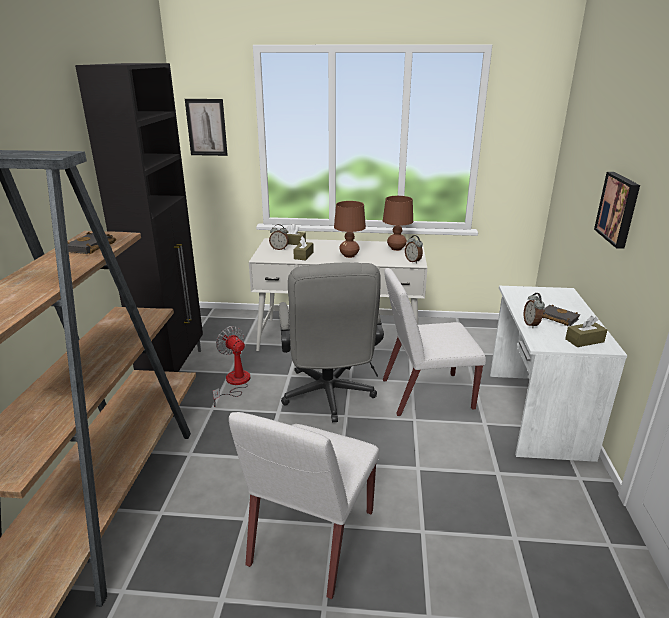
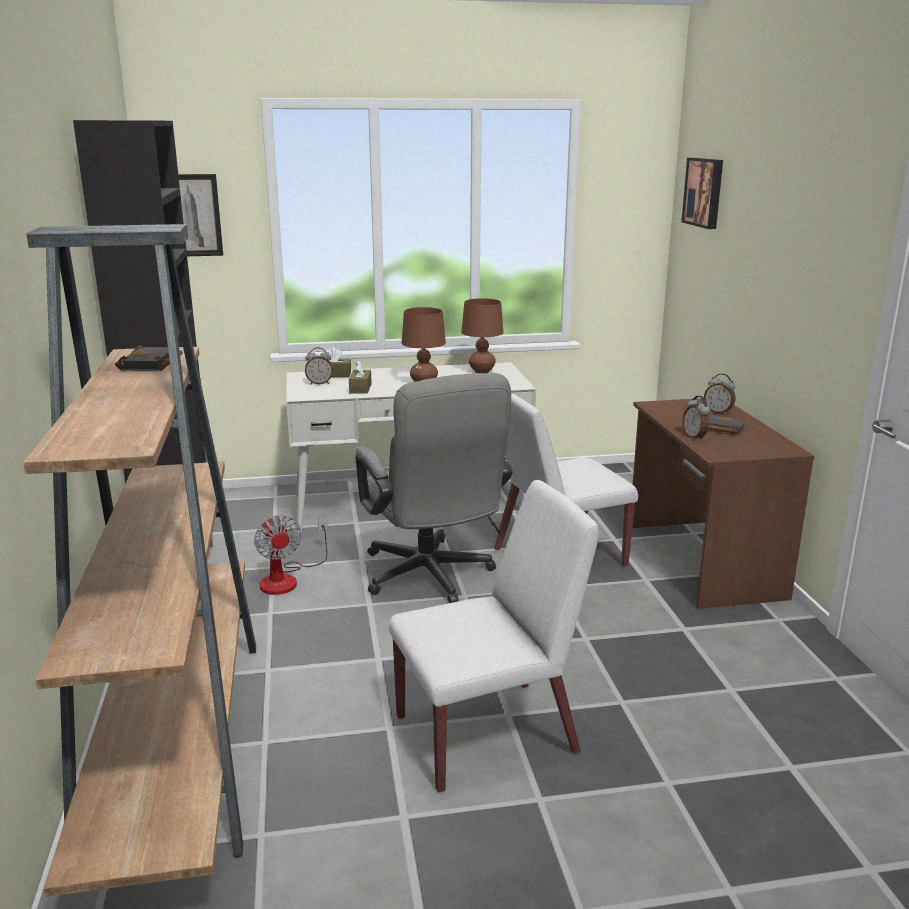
camera: 15 degrees left, 5 degrees down
(234, 383) = (287, 579): fan -> fan turned 150 degrees counterclockwise
(311, 539) = (488, 733): white chair -> white chair turned 120 degrees counterclockwise
(413, 261) = (513, 383): alarm clock -> alarm clock (718, 412)
(535, 413) = (701, 561): white desk -> brown desk
(584, 340) = (762, 447): brown tissue box -> none
(619, 209) = (774, 288): picture -> picture (705, 192)

